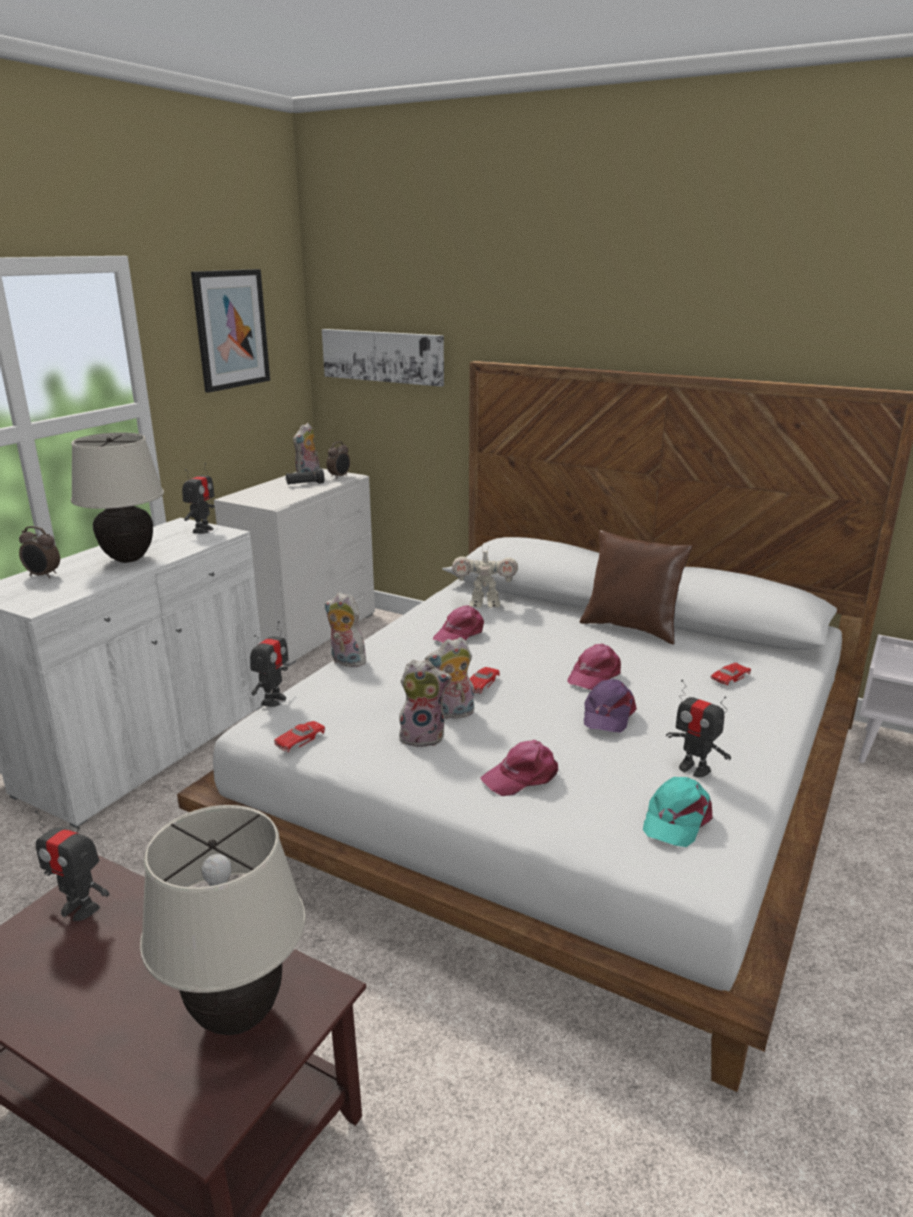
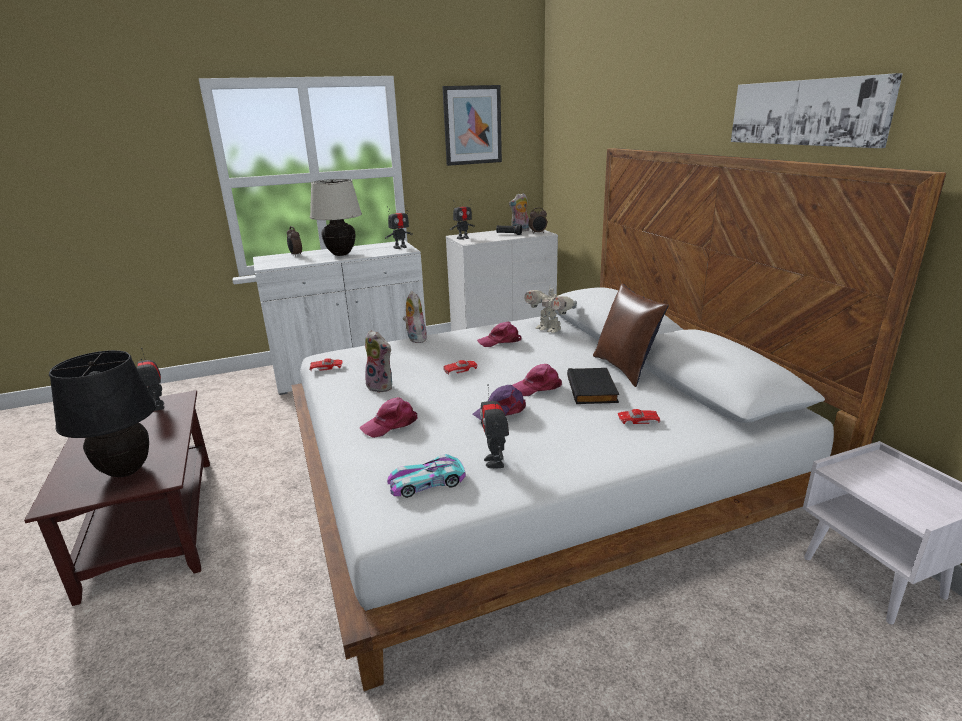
camera: 40 degrees right, 0 degrees up
(236, 1016) = (126, 471): beige table lamp -> black table lamp
(273, 700) = (348, 346): toy robot -> toy robot (463, 238)
(383, 356) = (574, 146): picture -> picture (806, 112)
(452, 714) = (418, 381): plush toy -> none
(522, 776) = (390, 424): pink cap -> pink cap turned 45 degrees counterclockwise
(644, 660) = (593, 389): none -> black book
(676, 819) = (427, 482): turquoise cap -> toy car

